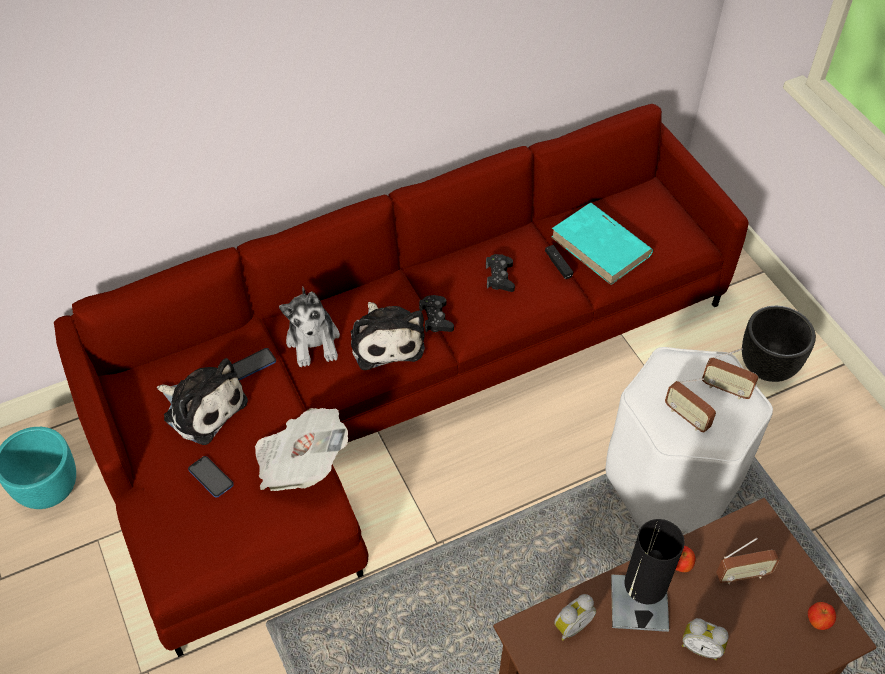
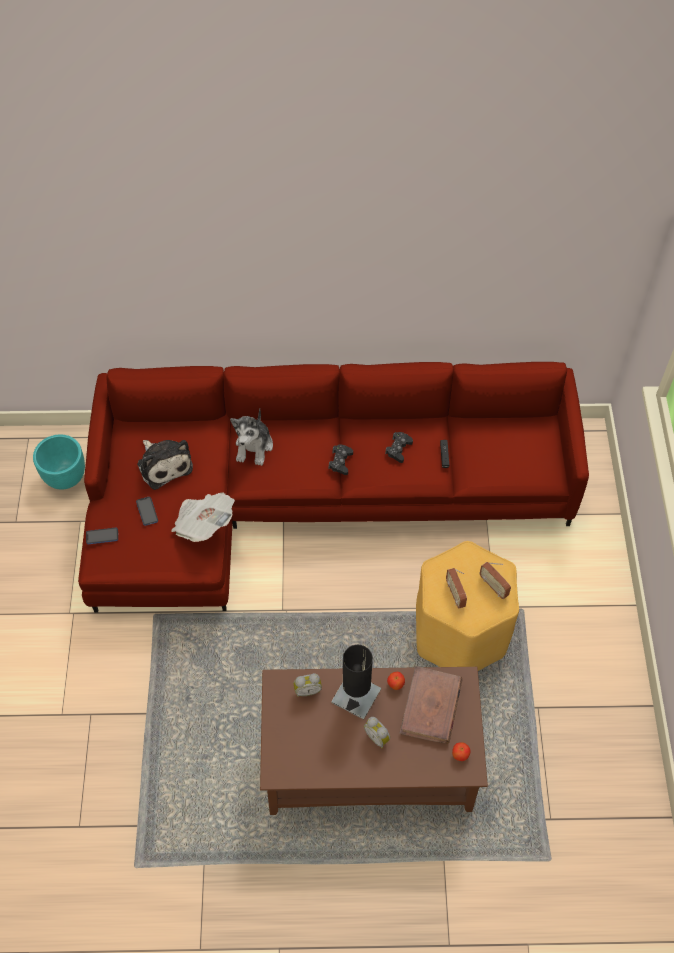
camera: 25 degrees right, 5 degrees up
(253, 365) = (207, 448): phone -> phone (102, 536)
(386, 340) = (300, 464): plush toy -> none
(601, 247) = (481, 453): turquoise book -> none
(672, 479) = (460, 633): white stool -> yellow stool
(742, 575) = (431, 707): radio -> brown book
(767, 368) = (577, 585): black planter -> none

